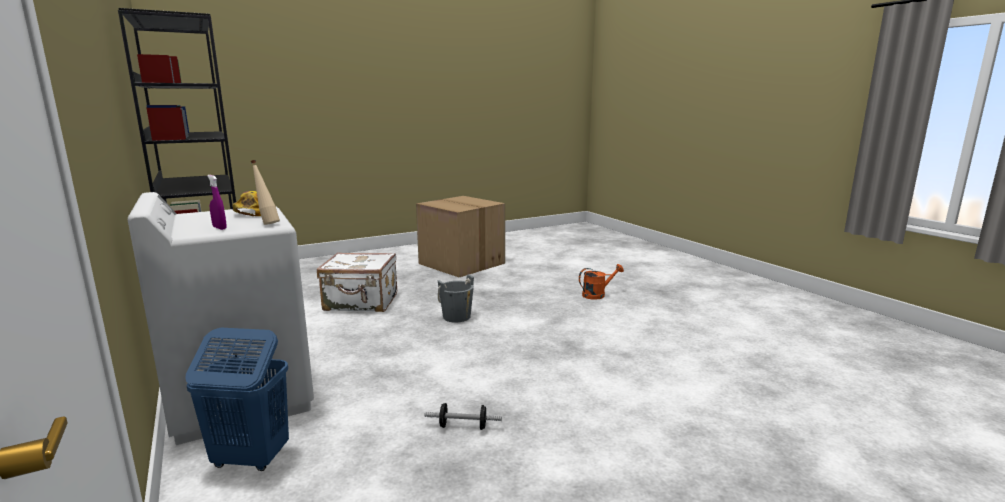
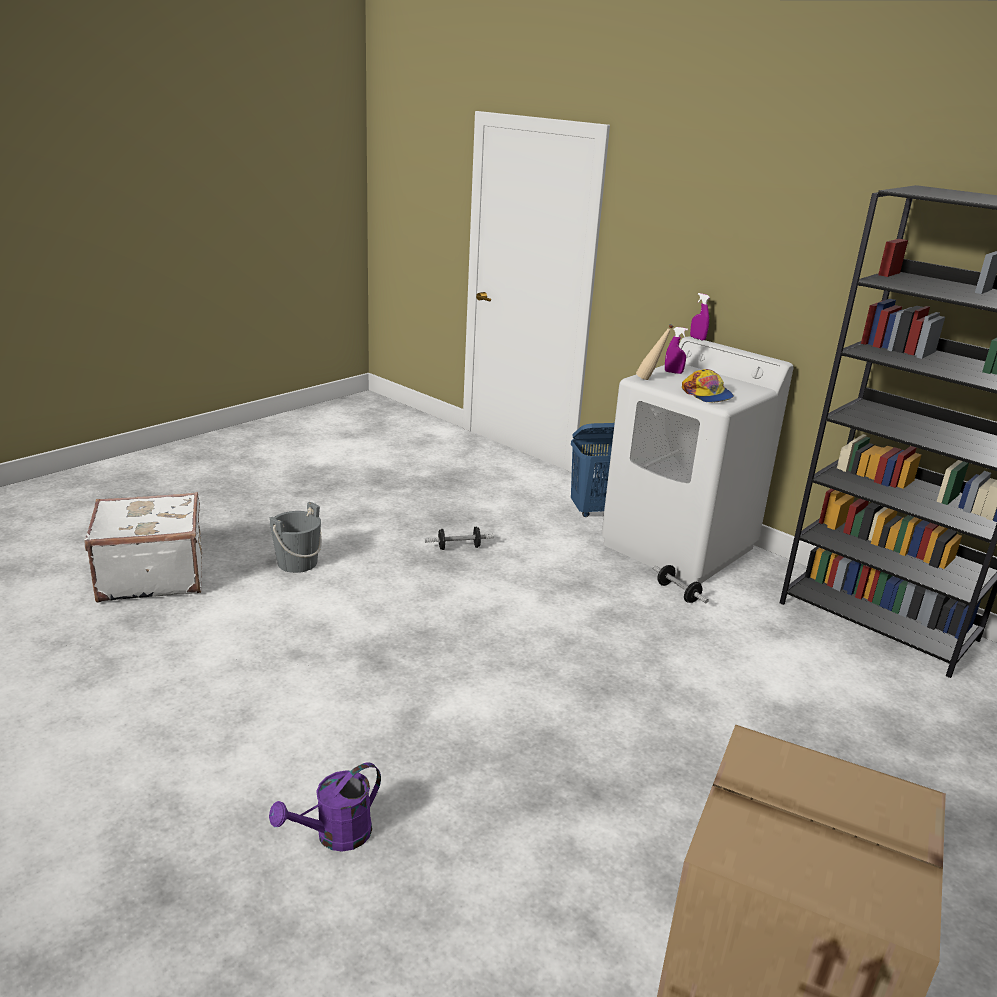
camera: 160 degrees right, 10 degrees up
(138, 210) = (697, 338): none -> purple spray bottle
(316, 359) = (678, 593): none -> dumbbell
(361, 303) = (778, 710): white suitcase -> white suitcase (151, 576)
(456, 317) = (583, 699): grey bucket -> grey bucket (297, 563)
(597, 295) = (335, 836): orange watering can -> purple watering can

